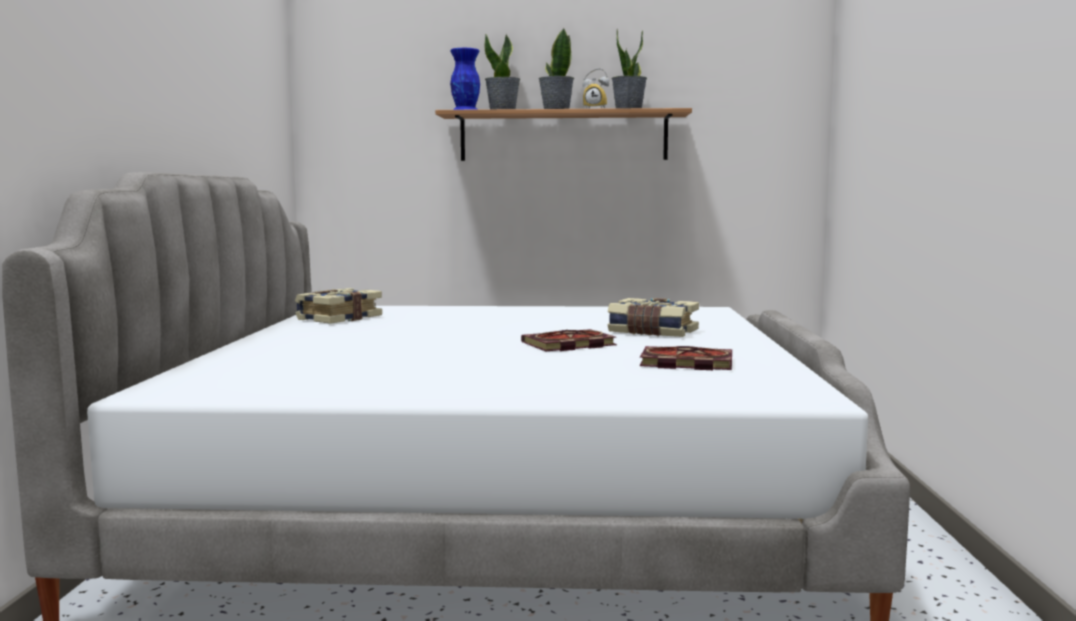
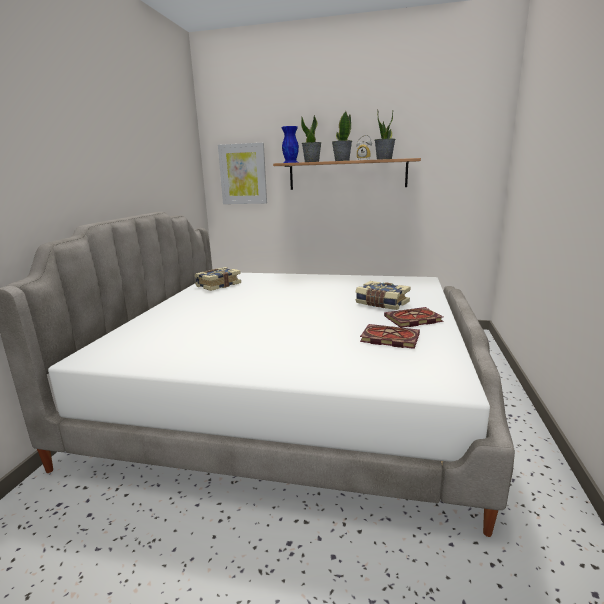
camera: 10 degrees right, 10 degrees up
(372, 131) = (243, 174): none -> picture
(567, 345) = (327, 316): book -> book (412, 320)

